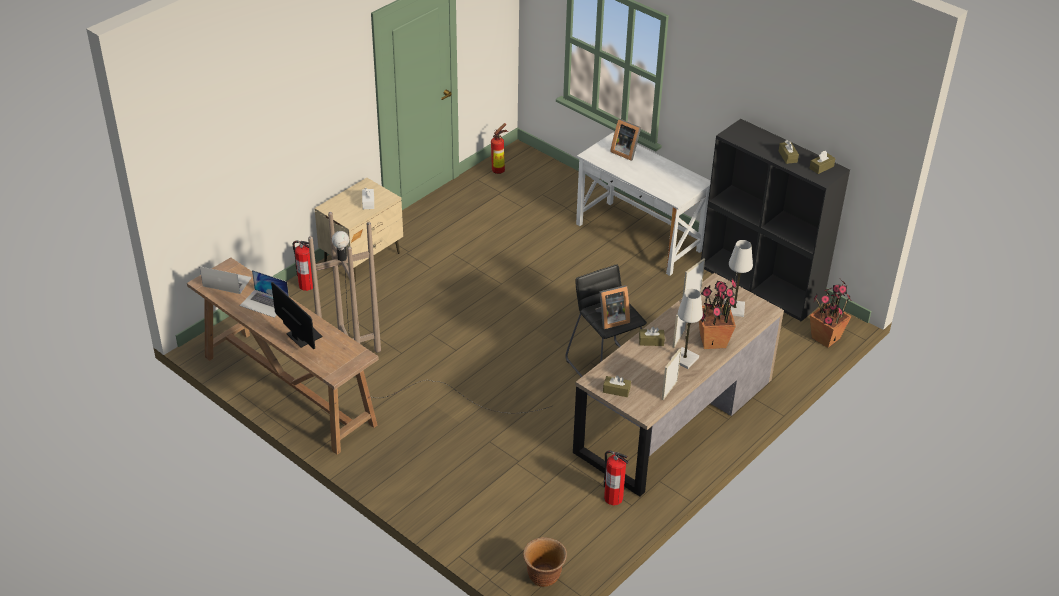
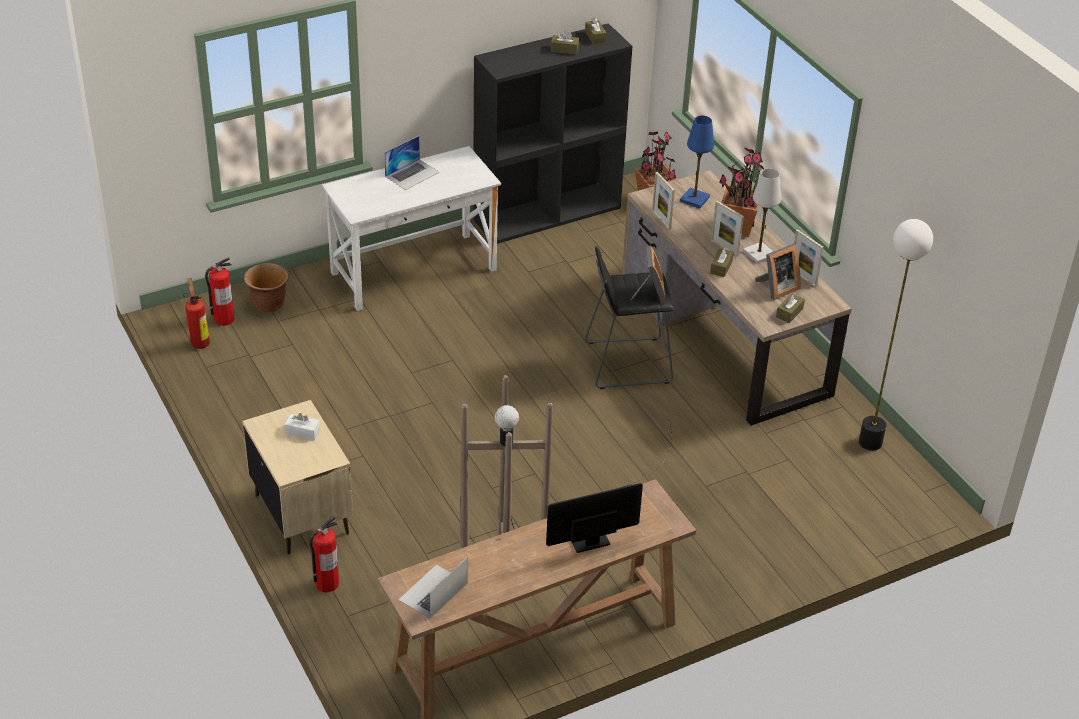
camera: 70 degrees left, 0 degrees up
(264, 303) = (501, 562): laptop -> laptop (412, 174)
(544, 576) = (923, 498): brown planter -> brown planter (268, 304)
(595, 530) = (870, 442): none -> floor lamp
(613, 498) = (827, 416): fire extinguisher -> fire extinguisher (223, 319)
(625, 152) = (369, 187): picture frame -> picture frame (776, 288)
(734, 309) = (694, 199): white table lamp -> blue table lamp

